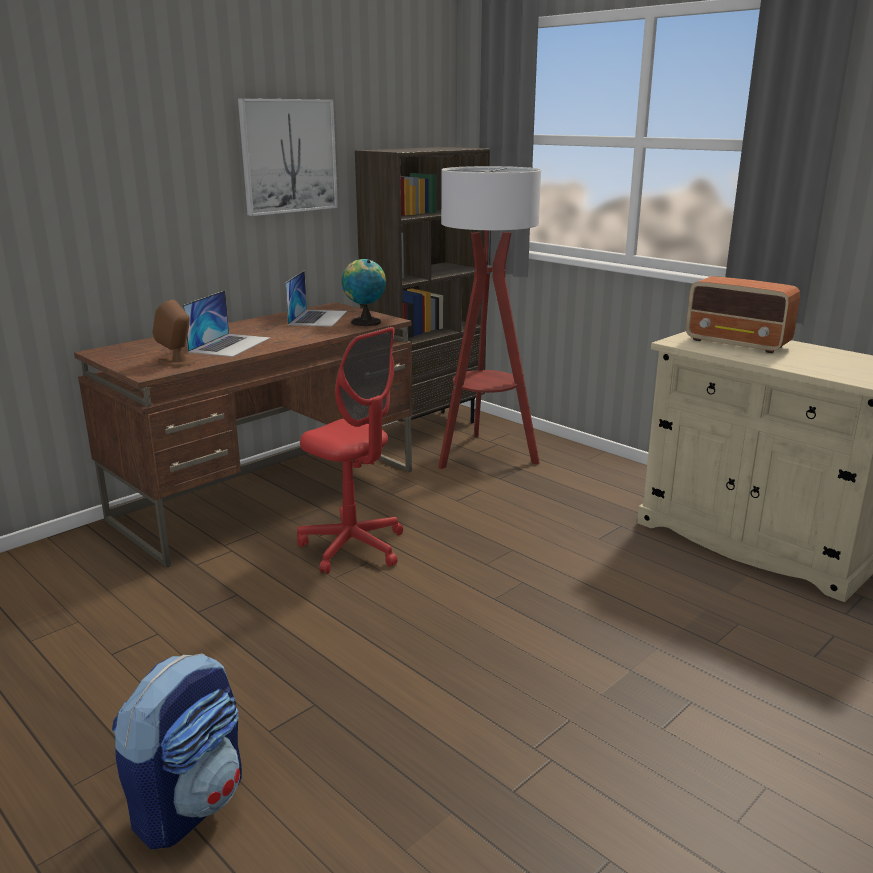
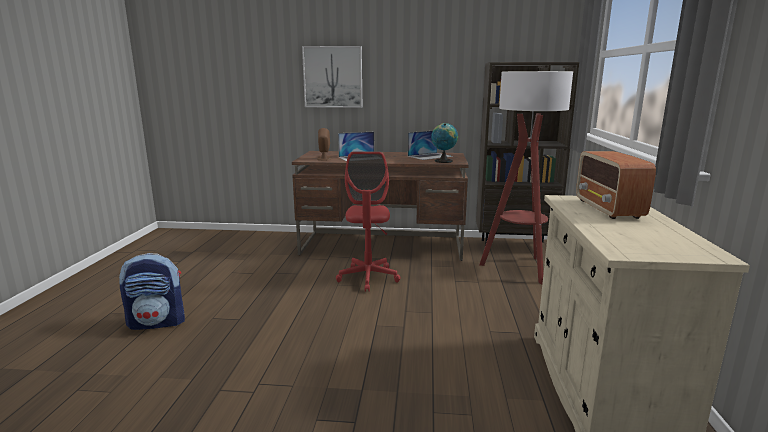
camera: 50 degrees right, 5 degrees down
(288, 156) = (440, 65): picture -> picture (333, 77)

